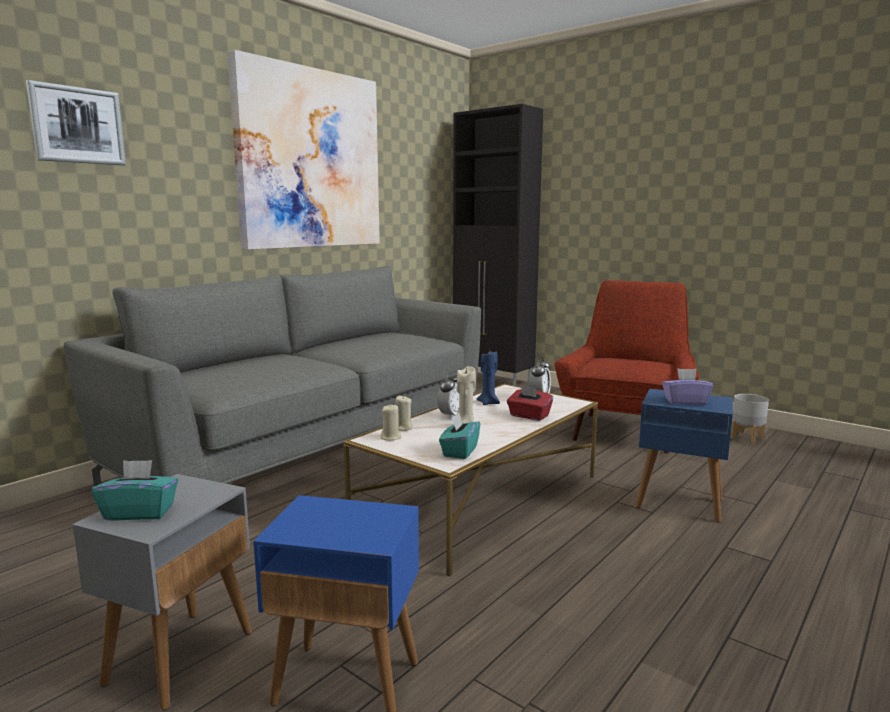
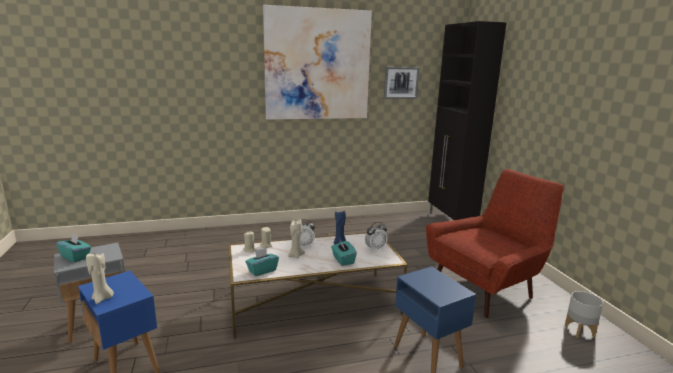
camera: 35 degrees right, 5 degrees up
(77, 125) = (175, 55): picture -> picture (401, 82)
(313, 447) = (283, 238): grey sofa -> none
(346, 536) = (102, 298): none -> beige candle
(529, 416) = (343, 260): red tissue box -> turquoise tissue box
(685, 401) = (429, 285): purple tissue box -> none

